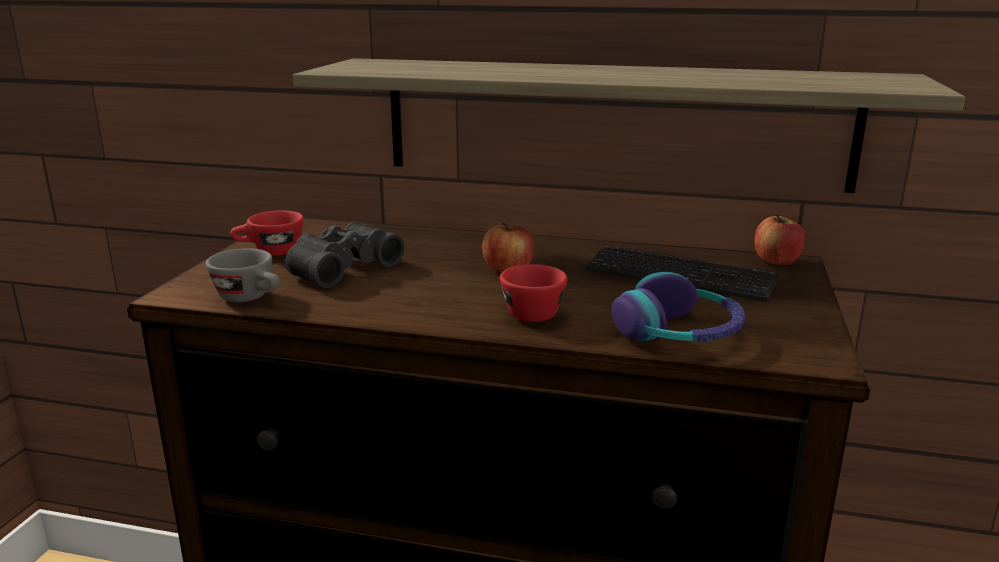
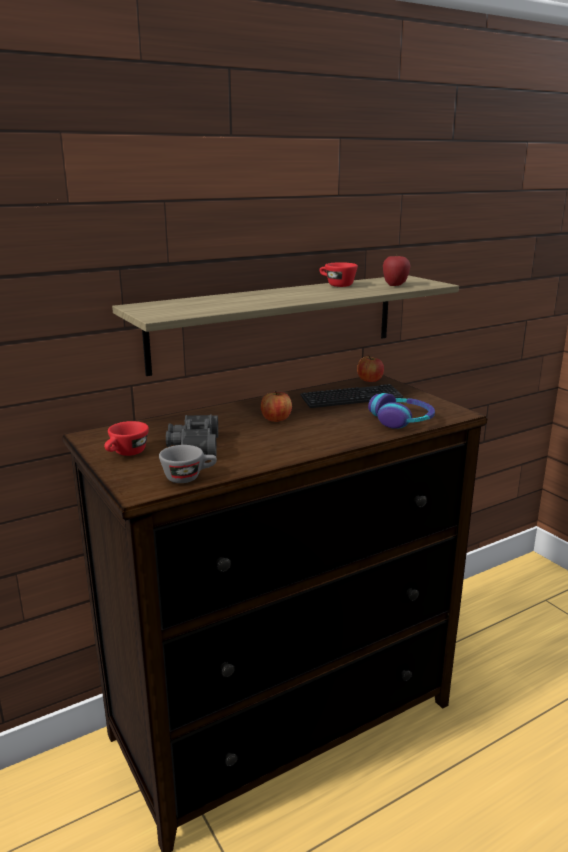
camera: 45 degrees left, 0 degrees up
(530, 311) = (332, 433): red cup -> red cup (336, 285)
(820, 81) = (395, 285): none -> apple

